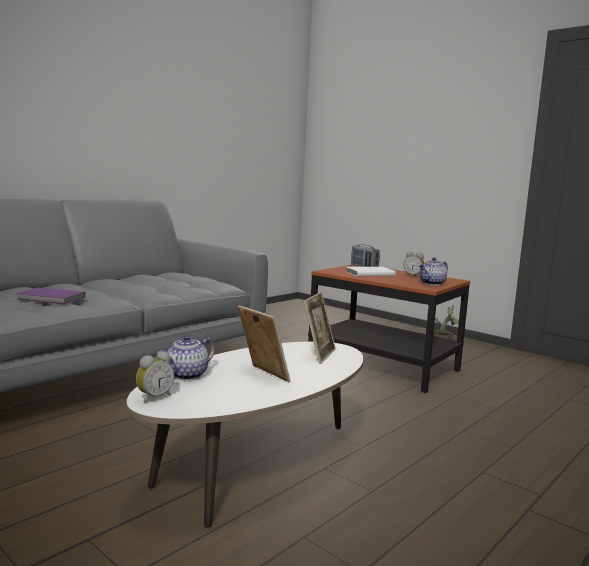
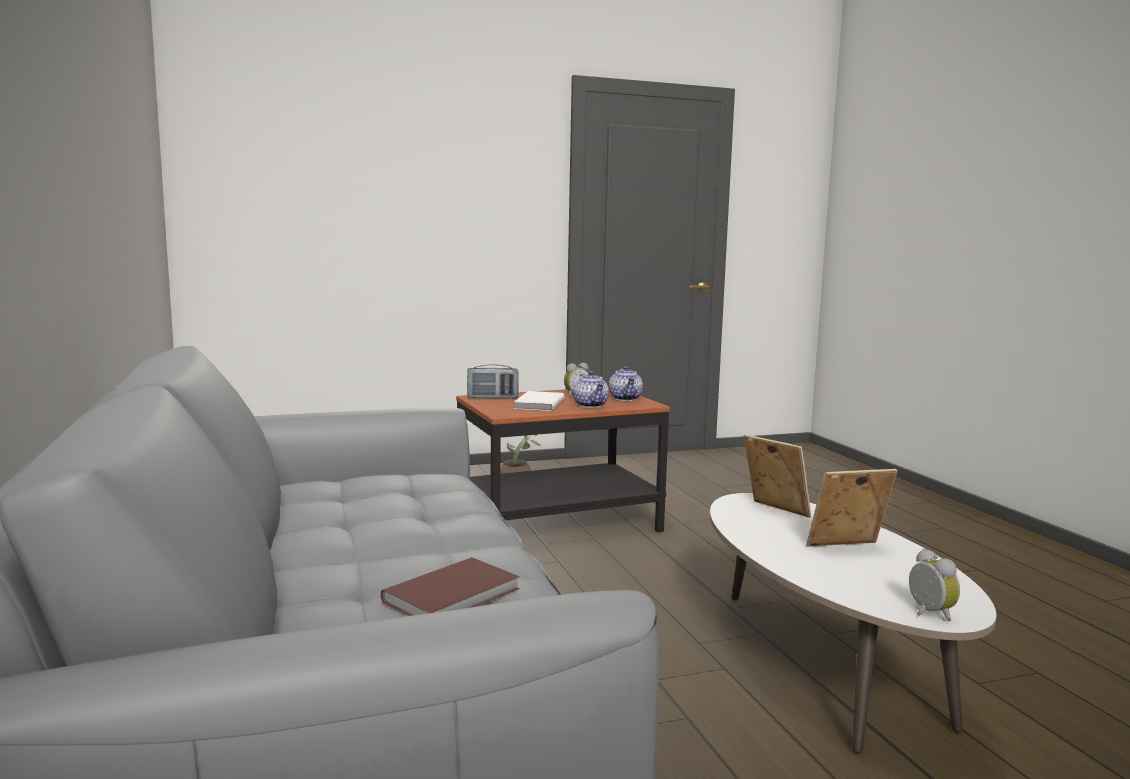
camera: 60 degrees left, 0 degrees up
(51, 299) = (455, 595): purple book -> brown book
(187, 376) = (842, 584): teapot -> teapot (591, 405)

